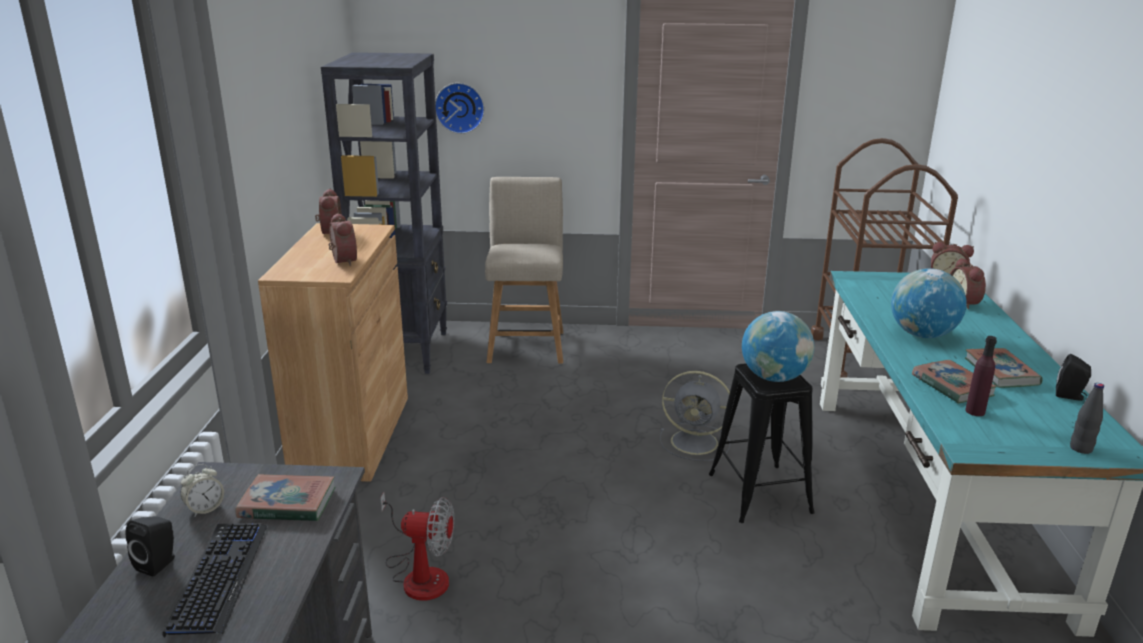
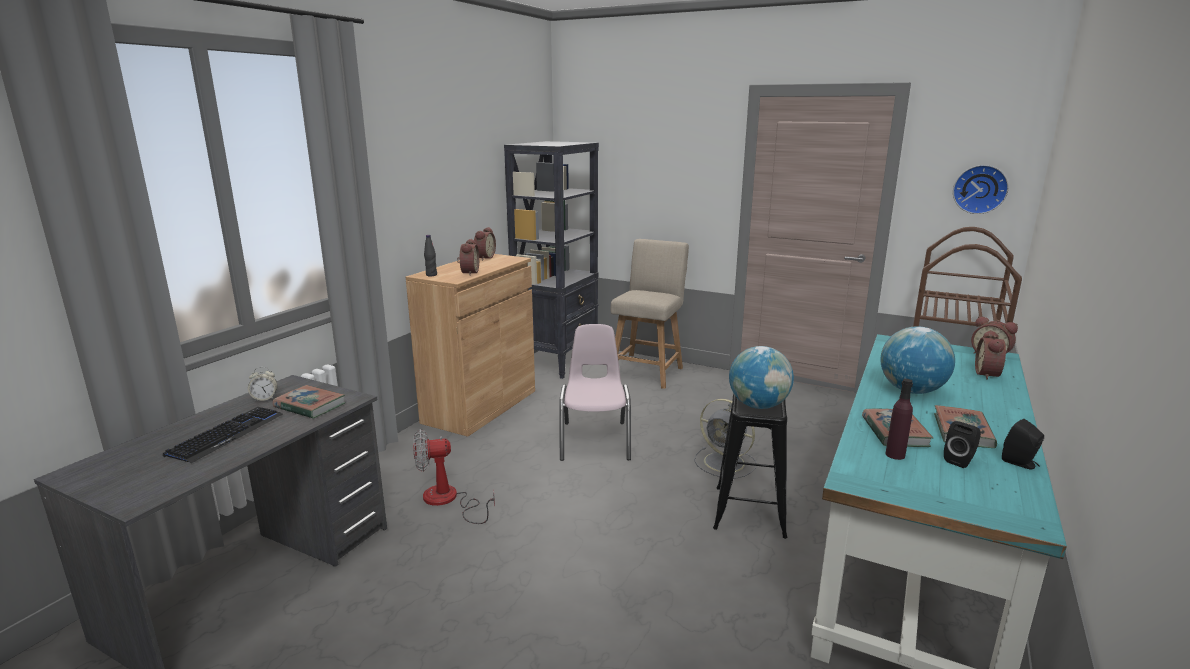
camera: 25 degrees right, 5 degrees down
(159, 563) = (208, 420): black speaker -> black speaker (960, 460)
(419, 574) = (448, 500): fan -> fan turned 135 degrees clockwise
(460, 107) = (621, 185): wall clock -> wall clock (980, 189)
(535, 449) = (595, 440): none -> pink chair
(1081, 449) = (979, 506): black bottle -> black bottle (431, 275)

